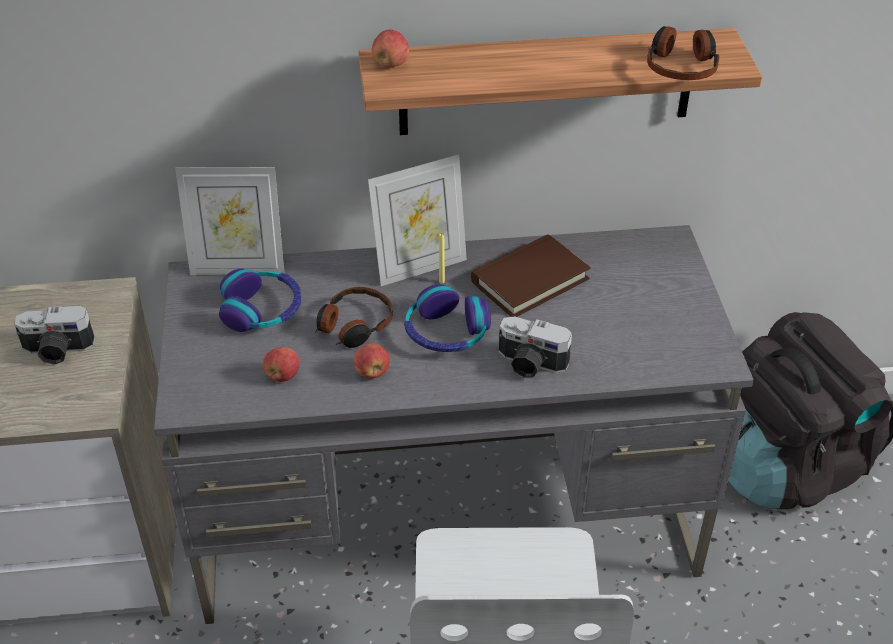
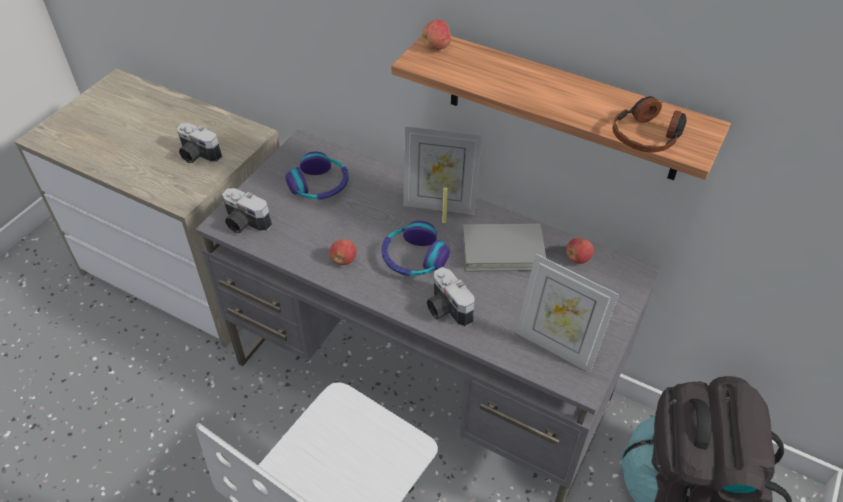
camera: 35 degrees right, 5 degrees up
(212, 392) = (244, 223): none -> camera
(238, 268) = (331, 152): picture frame -> picture frame (556, 346)
(282, 375) = (291, 234): apple -> apple (577, 258)
(354, 326) = (362, 223): headphones -> none
(530, 280) = (503, 250): brown book -> grey book

